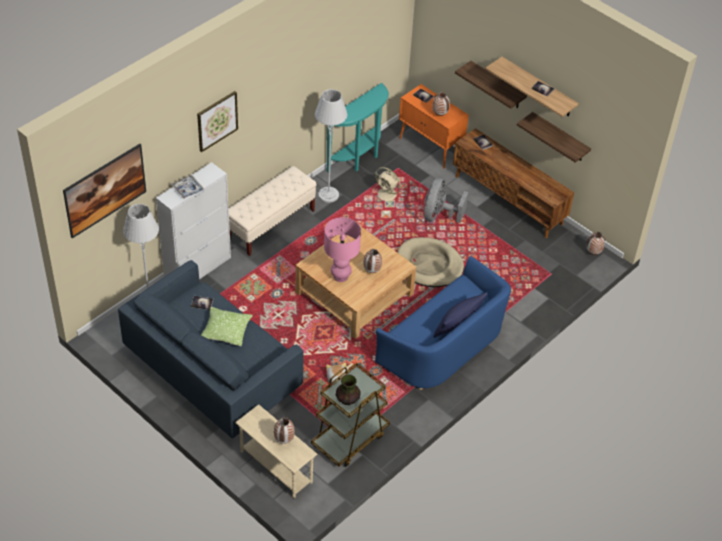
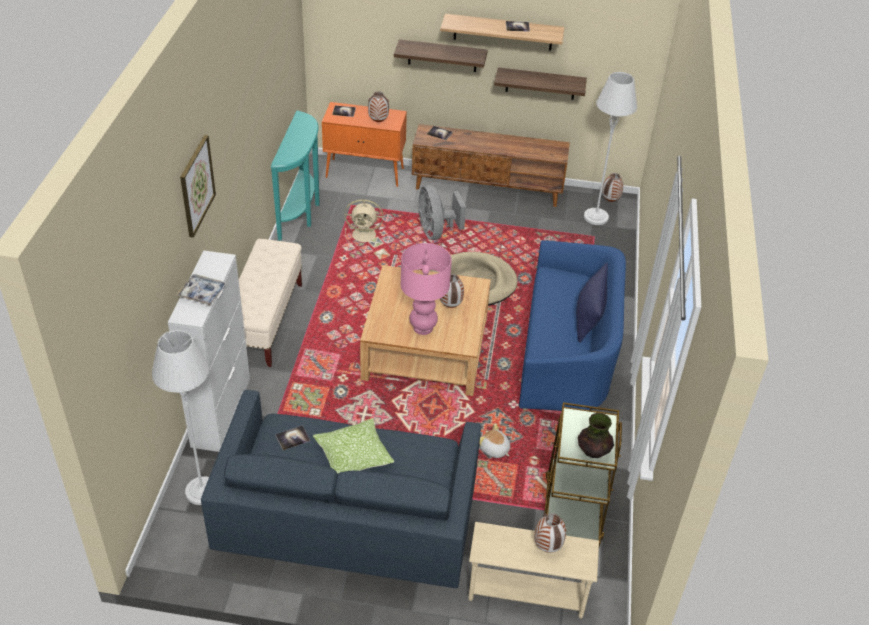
camera: 35 degrees left, 5 degrees down
(107, 202) = (123, 348): picture -> none
(328, 195) = (302, 262): grey floor lamp -> grey floor lamp (596, 217)

